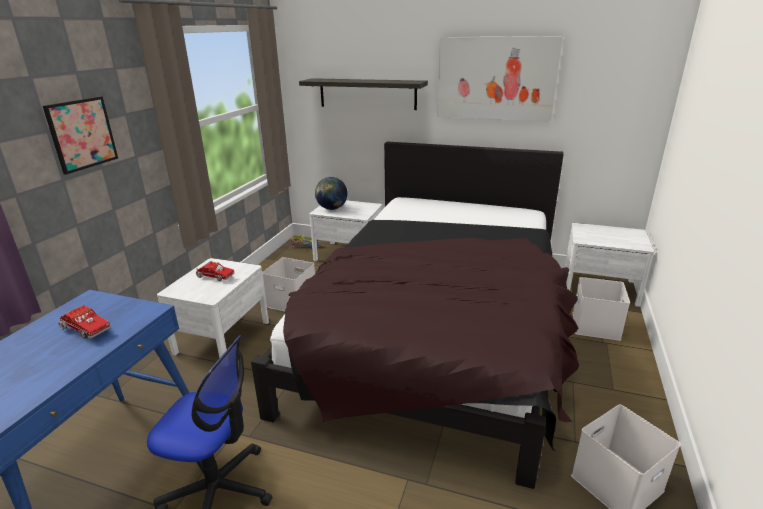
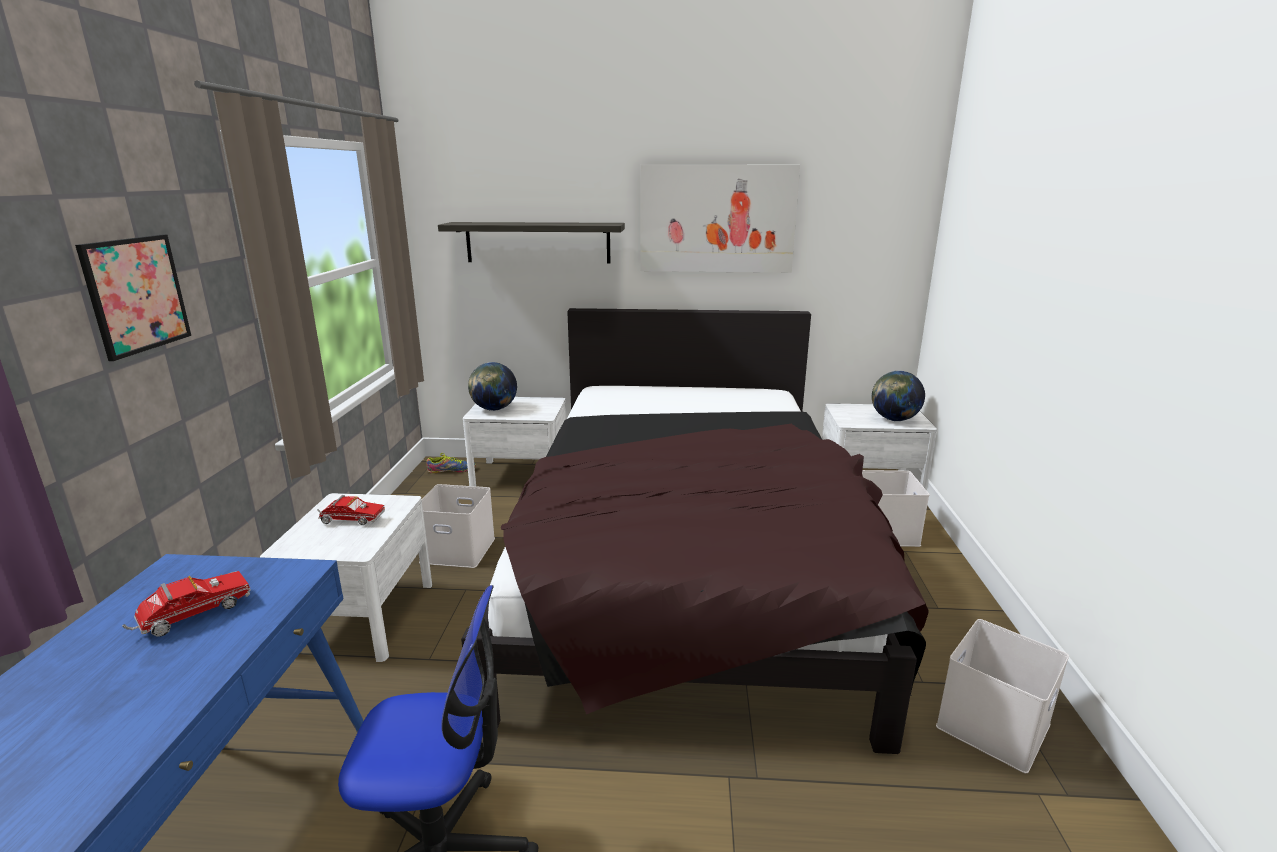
camera: 15 degrees left, 5 degrees down
(84, 329) = (191, 616): toy truck -> toy truck turned 60 degrees counterclockwise
(621, 240) = (894, 419): none -> globe

